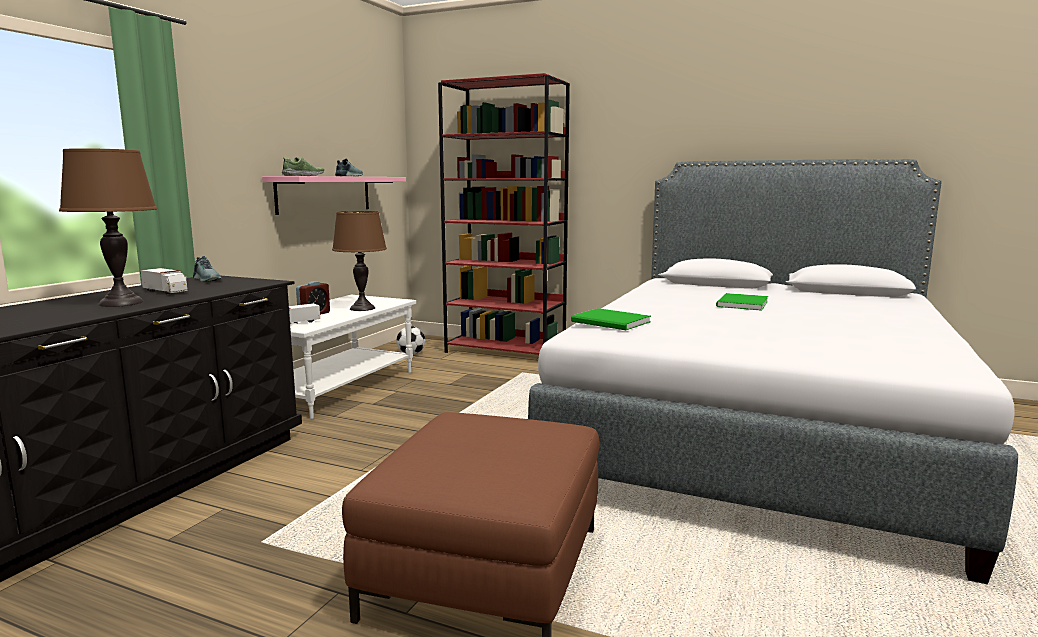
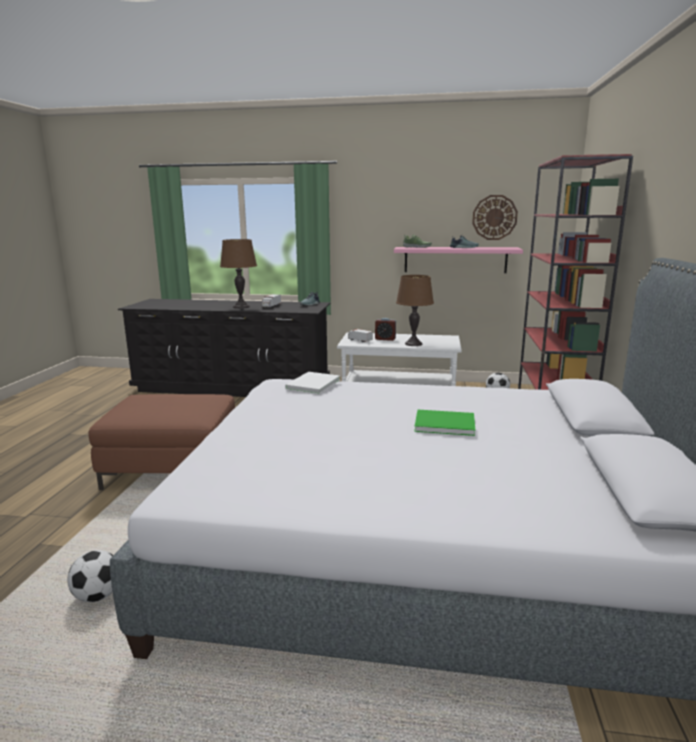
camera: 75 degrees right, 5 degrees up
(352, 139) = (494, 217): none -> wall clock
(611, 322) = (311, 384): green book -> white book
(892, 624) = (98, 596): none -> football

